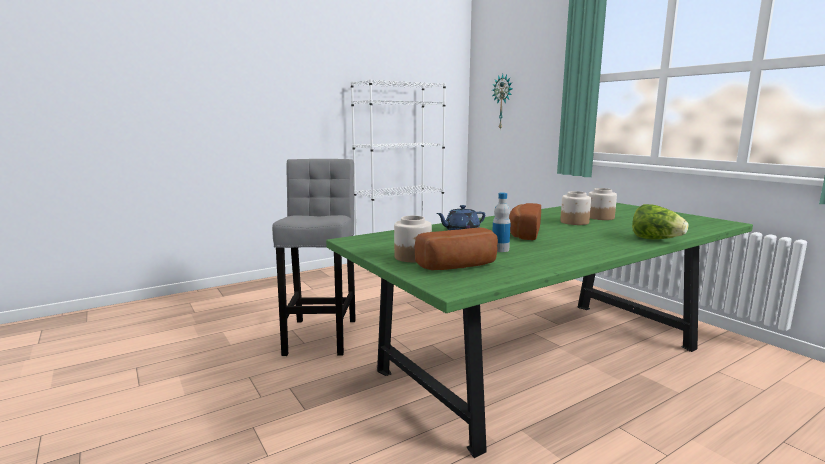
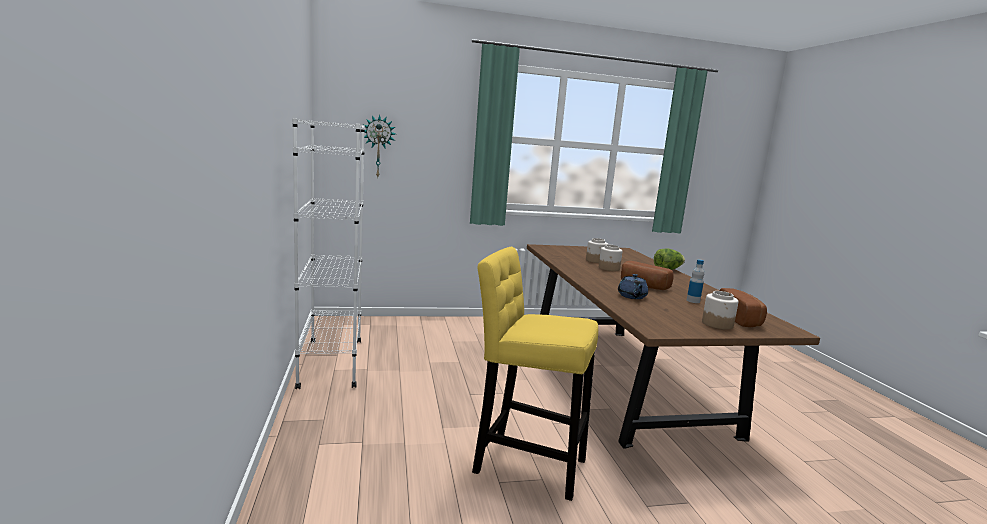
camera: 70 degrees left, 0 degrees up
(321, 334) = (524, 463): grey stool -> yellow stool
(545, 359) = (621, 376): green dining table -> brown dining table

